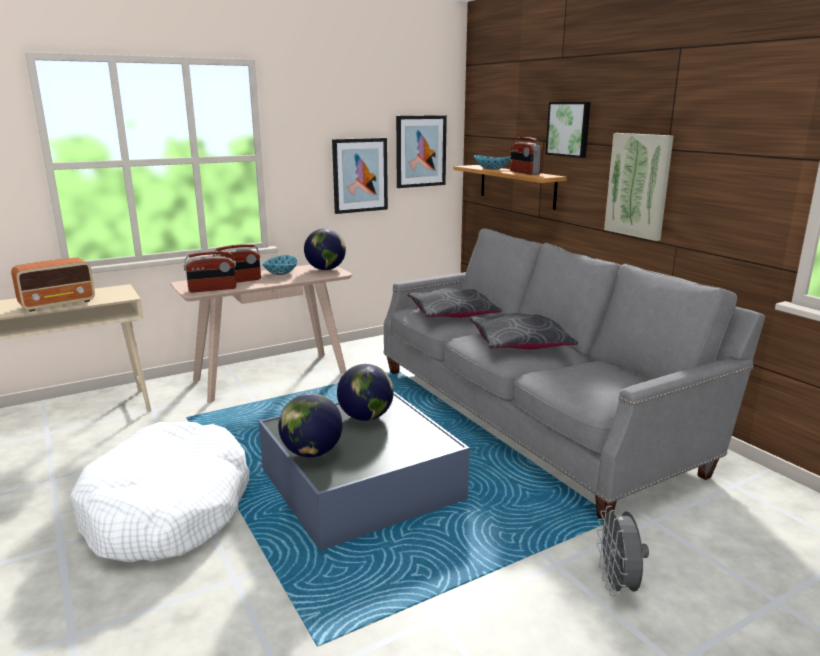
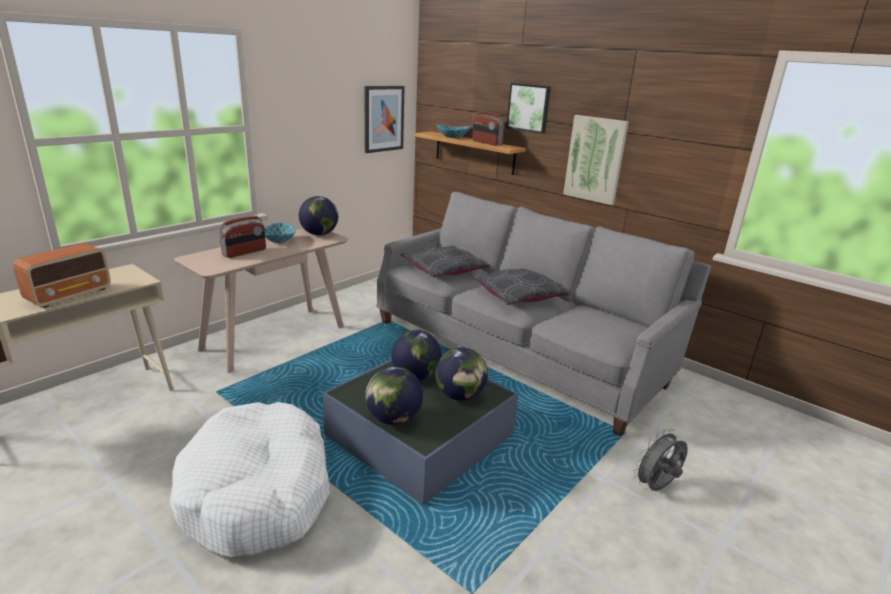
camera: 20 degrees left, 5 degrees up
(212, 289) = (226, 264): radio -> none
(360, 175) = (335, 142): picture -> none
(400, 441) = (460, 396): none -> globe
(617, 586) = (656, 487): grey fan -> grey fan turned 75 degrees clockwise

